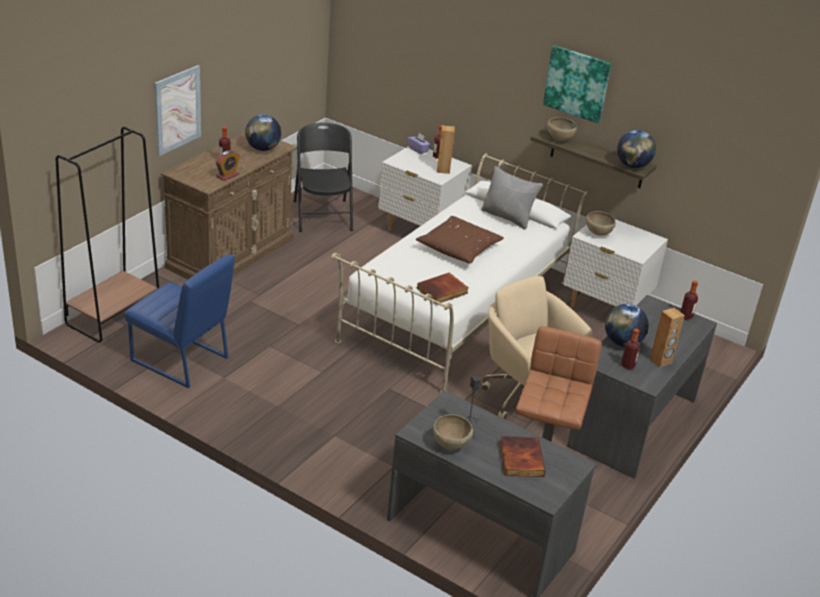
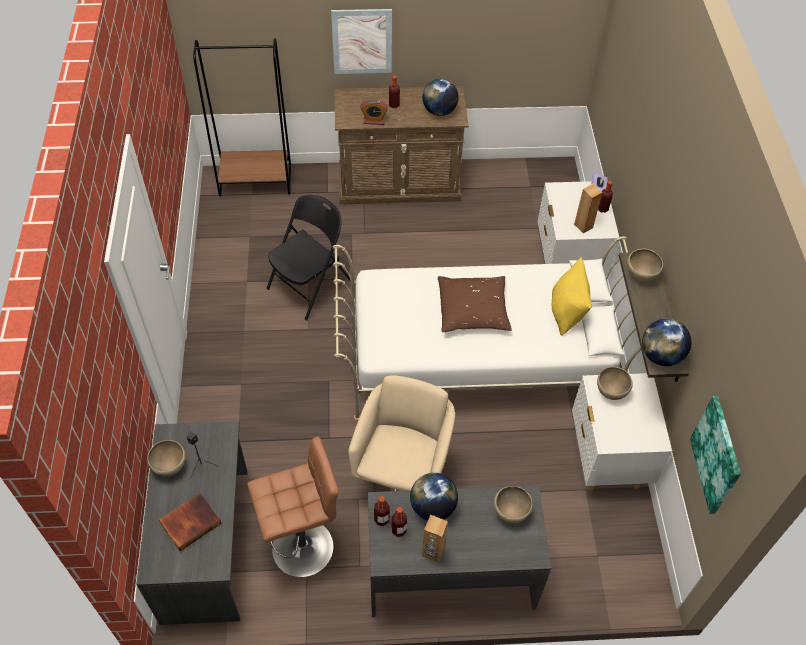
camera: 55 degrees right, 20 degrees up
(181, 360) = (243, 247): blue chair -> none
(323, 216) = (513, 196): black chair -> black chair (310, 285)
(442, 291) = (393, 338): book -> none
(507, 217) = (566, 312): grey pillow -> yellow pillow
(577, 83) = (679, 231): picture -> picture (717, 455)
(658, 315) = (511, 512): none -> brown bowl
(686, 316) = (534, 536): bottle -> bottle (381, 519)

